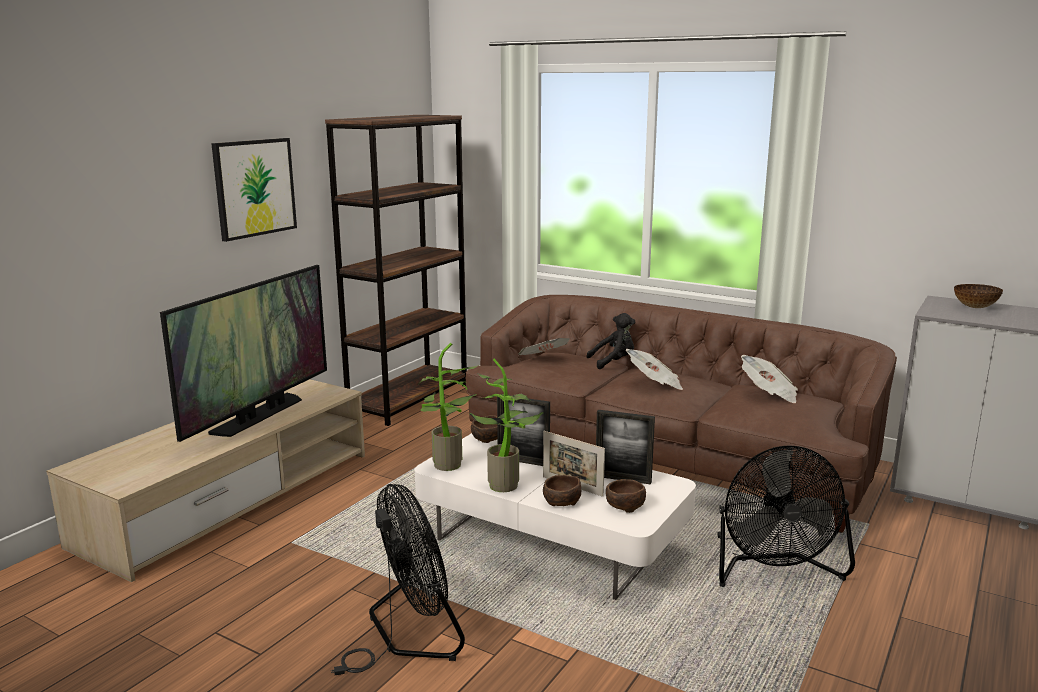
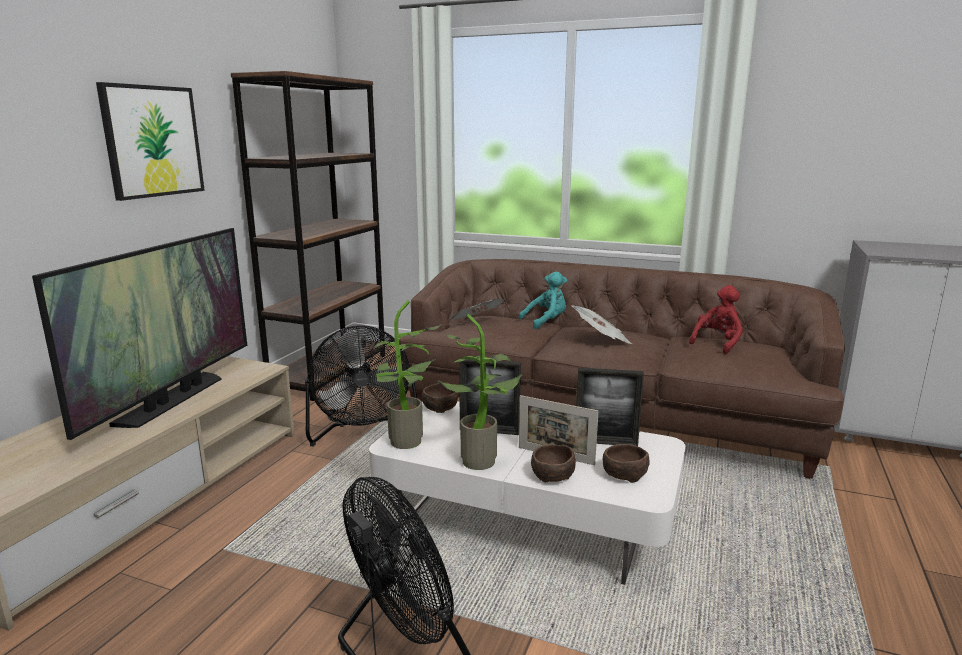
camera: 10 degrees left, 0 degrees up
(614, 362) = (546, 322): black plush toy -> turquoise plush toy
(768, 569) = (763, 527): black fan -> black fan (359, 430)
(769, 394) = (717, 343): newspaper -> red plush toy
(974, 307) = (909, 247): bowl -> none

